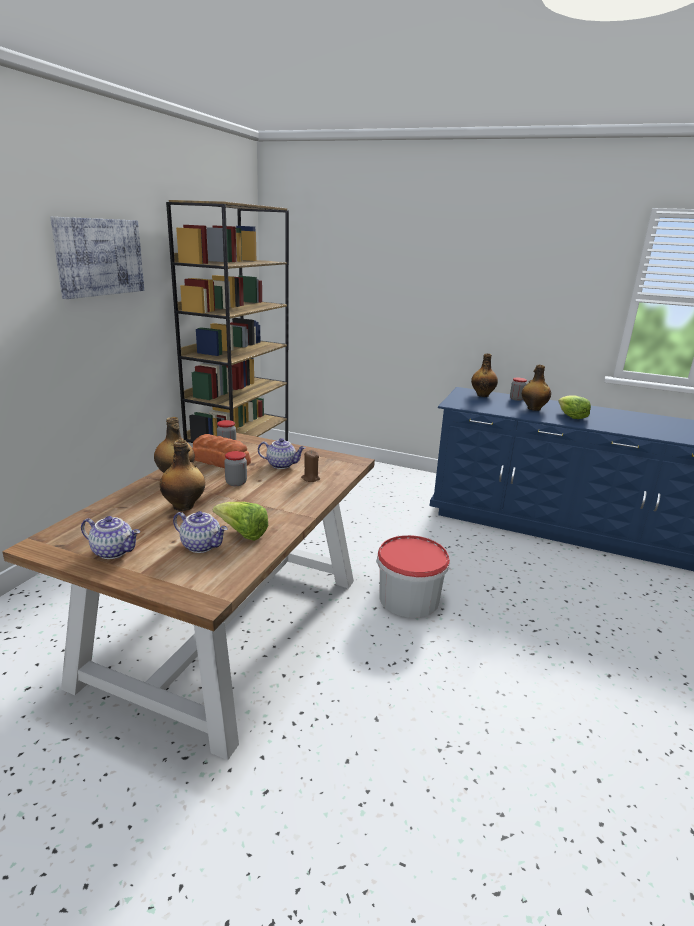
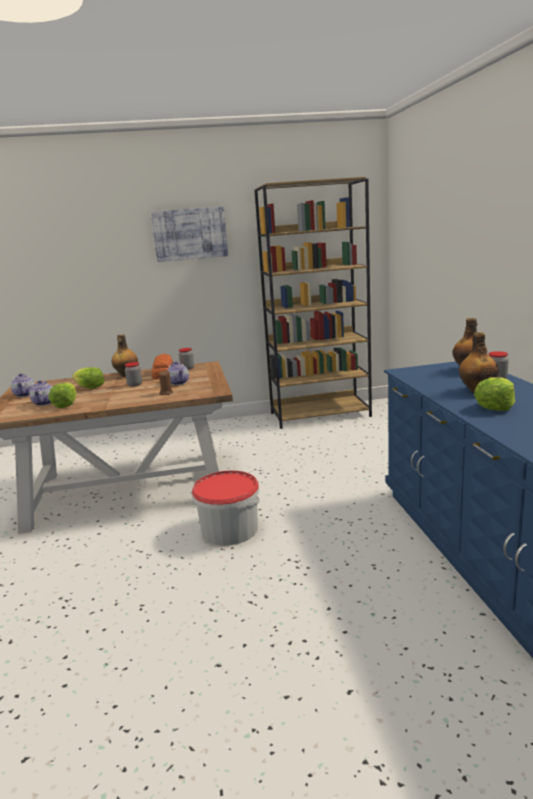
camera: 60 degrees right, 5 degrees down
(184, 506) = (89, 387): bottle -> lettuce

